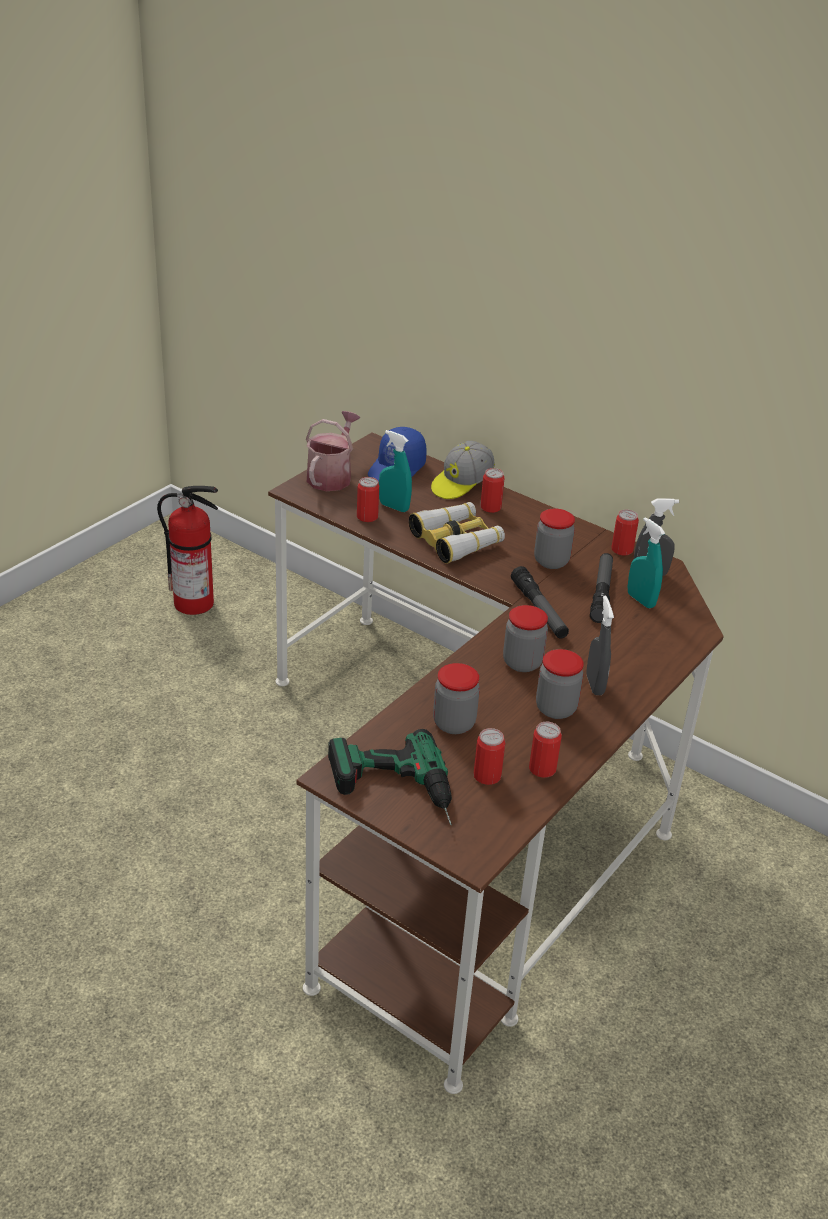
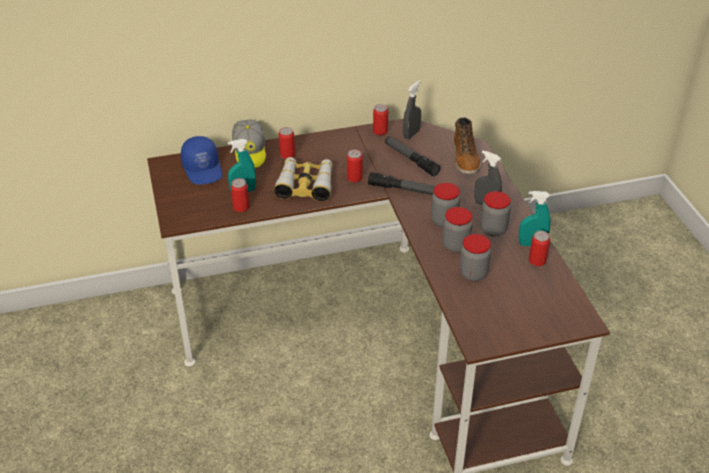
camera: 50 degrees left, 5 degrees up
(195, 603) = (60, 364): fire extinguisher -> none
(331, 476) = (177, 199): watering can -> none
(394, 793) = (512, 326): power drill -> none
(487, 776) = (526, 284): can -> can (354, 178)
(551, 561) = (364, 161): jar -> jar (455, 246)
(640, 600) = (431, 150): turquoise spray bottle -> turquoise spray bottle (531, 244)
(663, 633) = (466, 158): none -> boot

